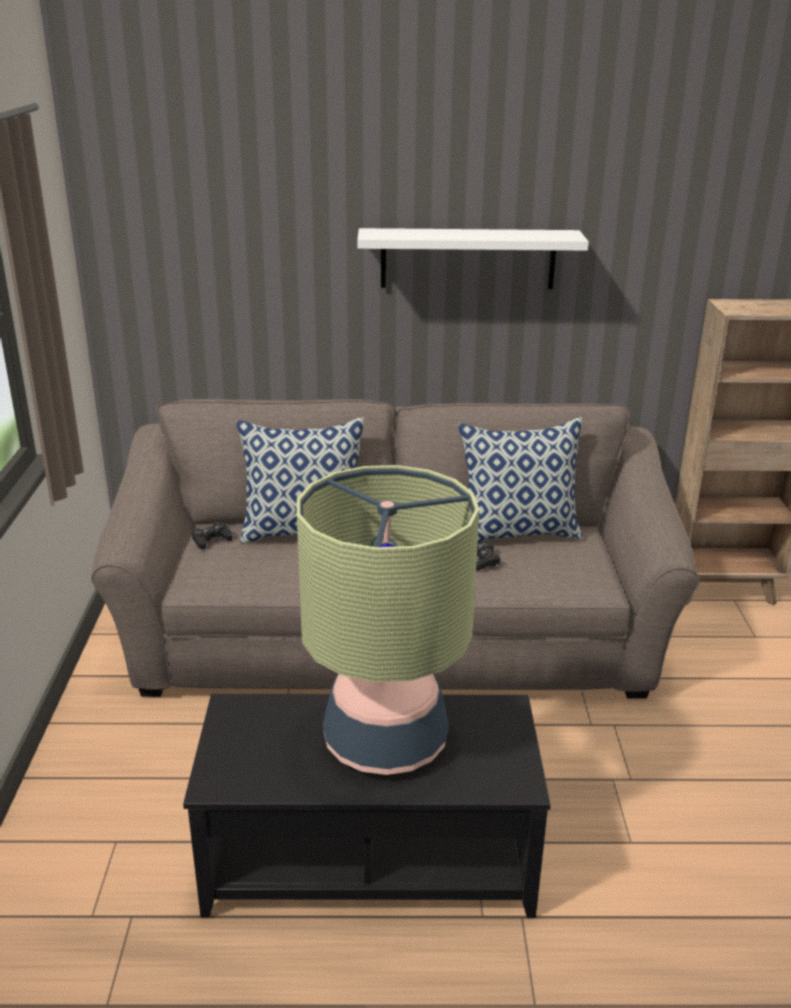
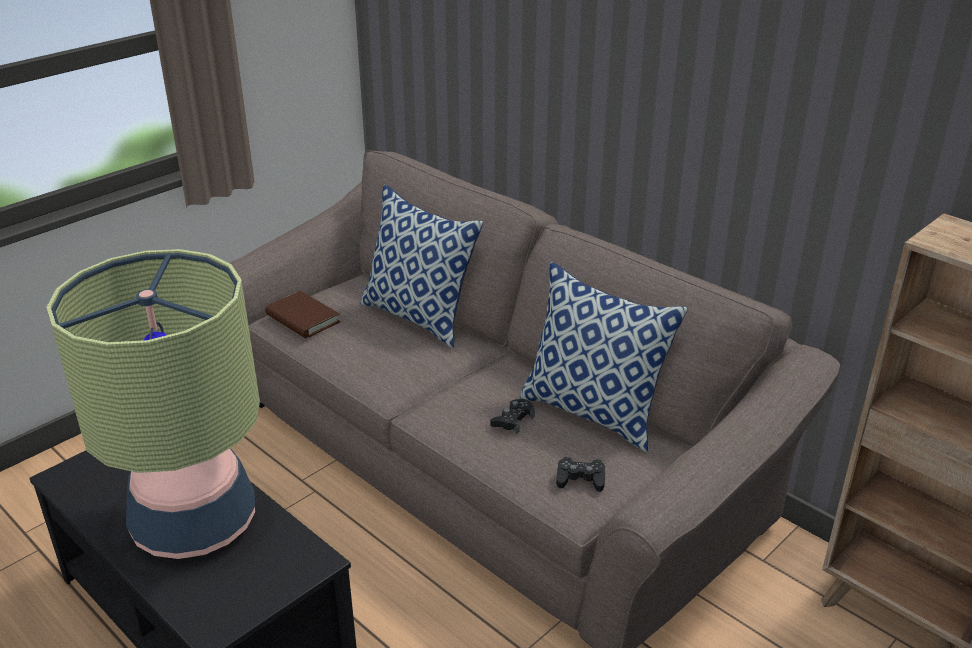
camera: 45 degrees right, 5 degrees up
(211, 540) = (346, 290): black game controller -> black game controller (580, 479)
(213, 573) = (302, 318): none -> brown book
(468, 258) = (659, 76): white shelf -> none

